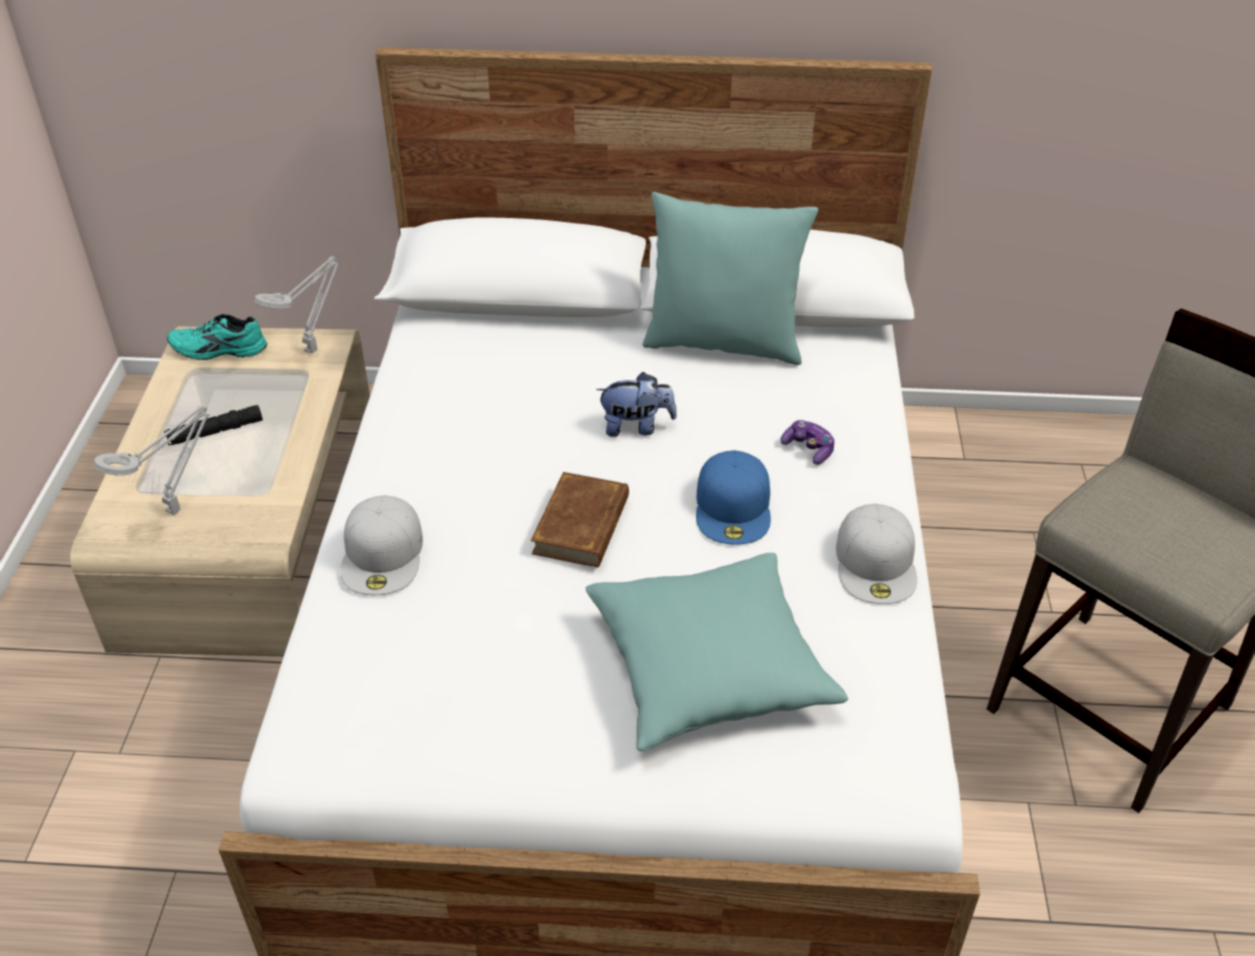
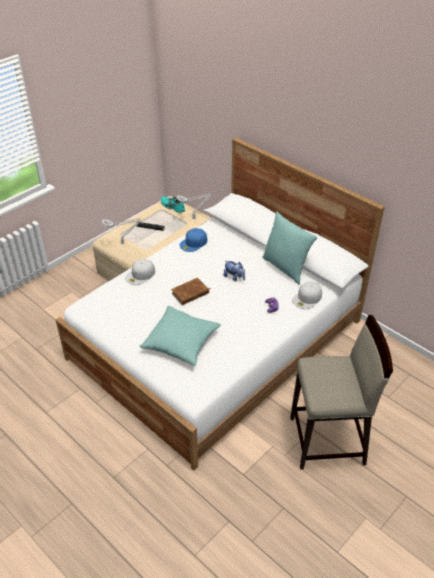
camera: 40 degrees right, 0 degrees up
(734, 507) = (233, 310): blue cap -> blue cap (193, 243)
(877, 563) = (251, 344): white cap -> white cap (307, 298)

